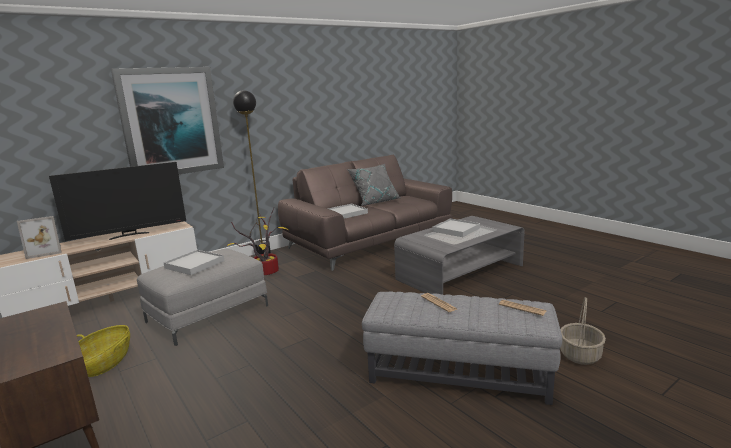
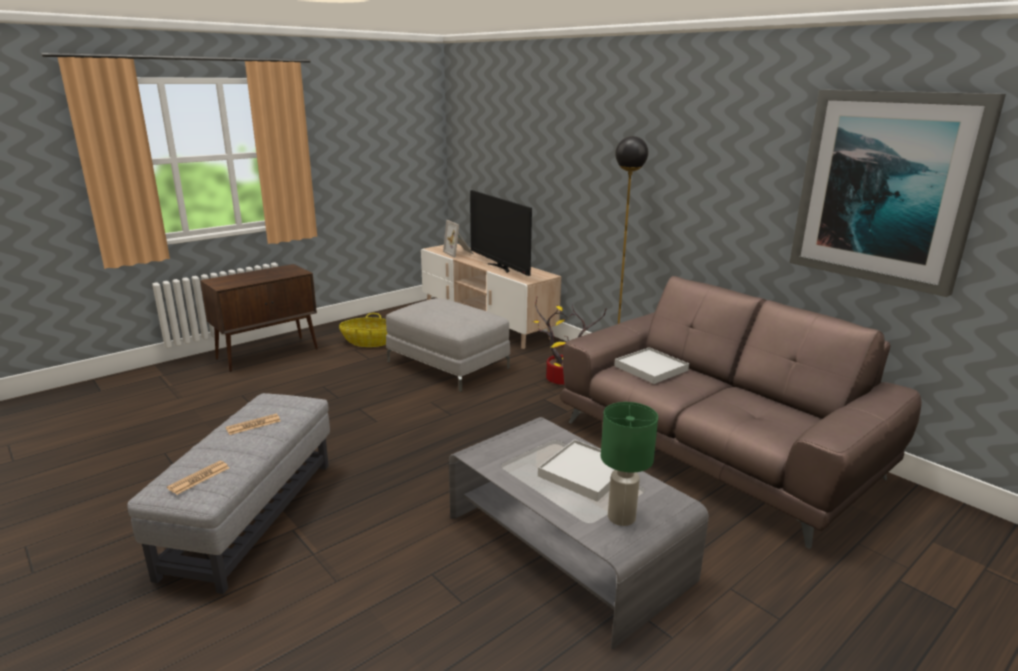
camera: 85 degrees right, 5 degrees up
(170, 122) = (573, 162): picture -> picture (886, 188)
(195, 264) = (438, 309): white tray -> none
(375, 202) = (742, 390): grey pillow -> none
(490, 225) = (622, 518): none -> green table lamp
(579, 355) = (231, 640): basket -> none

